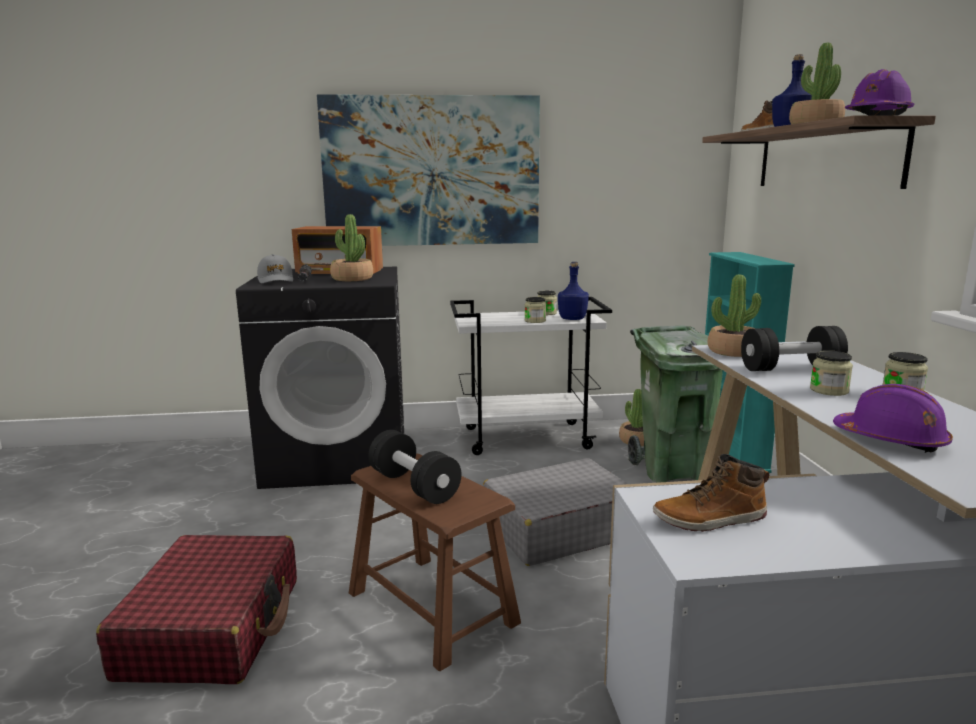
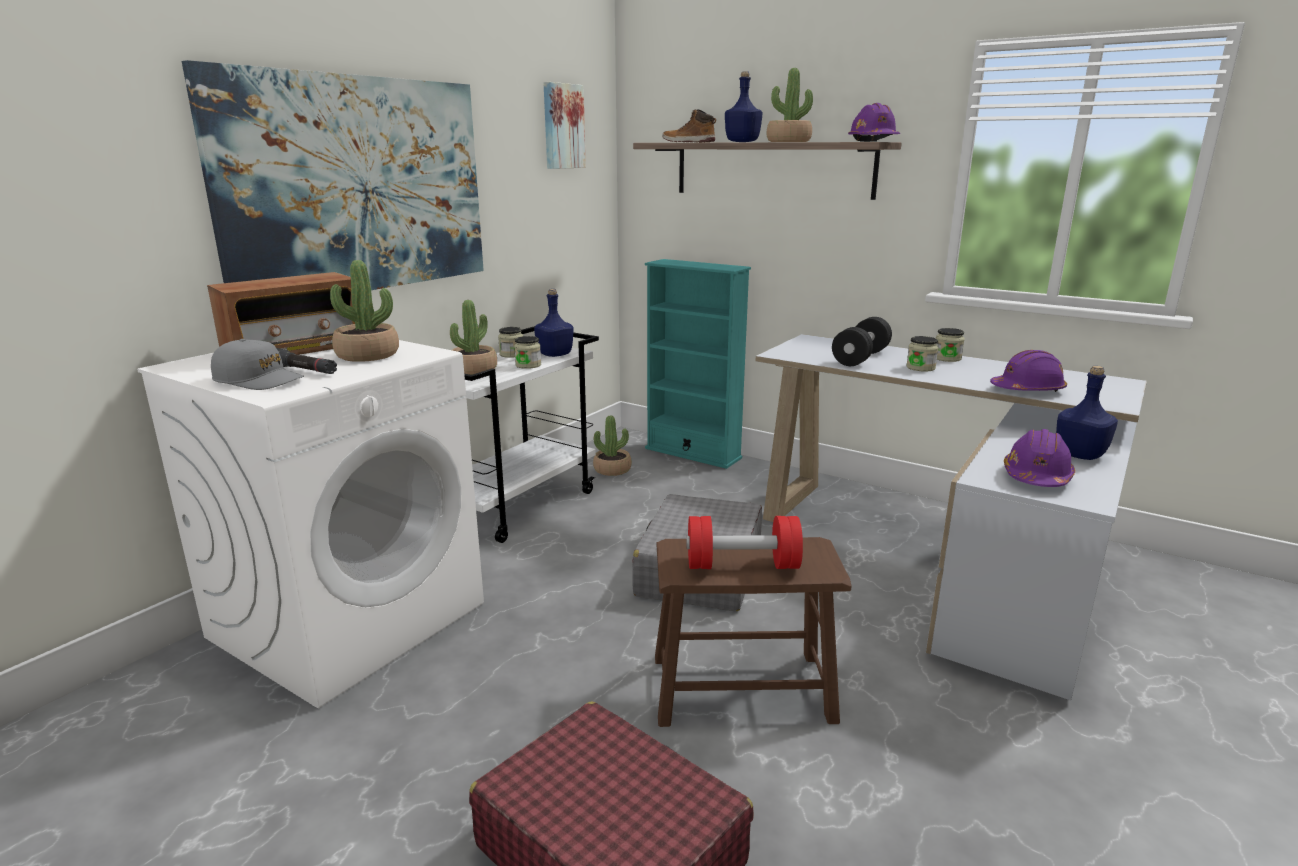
camera: 50 degrees left, 5 degrees up
(339, 458) = (349, 618): black washing machine -> white washing machine
(414, 486) = (742, 565): black dumbbell -> red dumbbell
(652, 126) = (562, 126): none -> picture
(671, 470) = (681, 483): green trash can -> none
(710, 519) = (1036, 477): boot -> purple hard hat
(733, 351) = (795, 353): potted plant -> potted plant (474, 369)
(846, 531) = (1080, 454): none -> blue bottle

